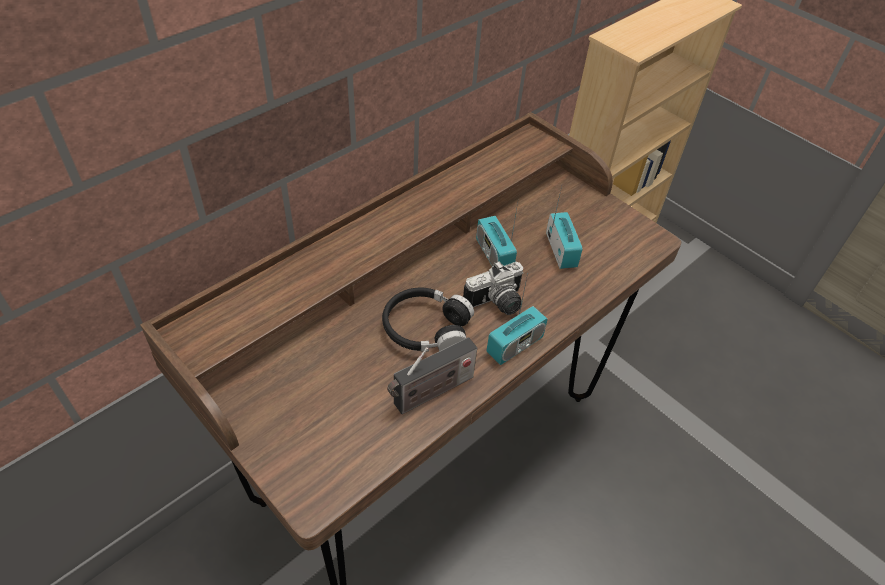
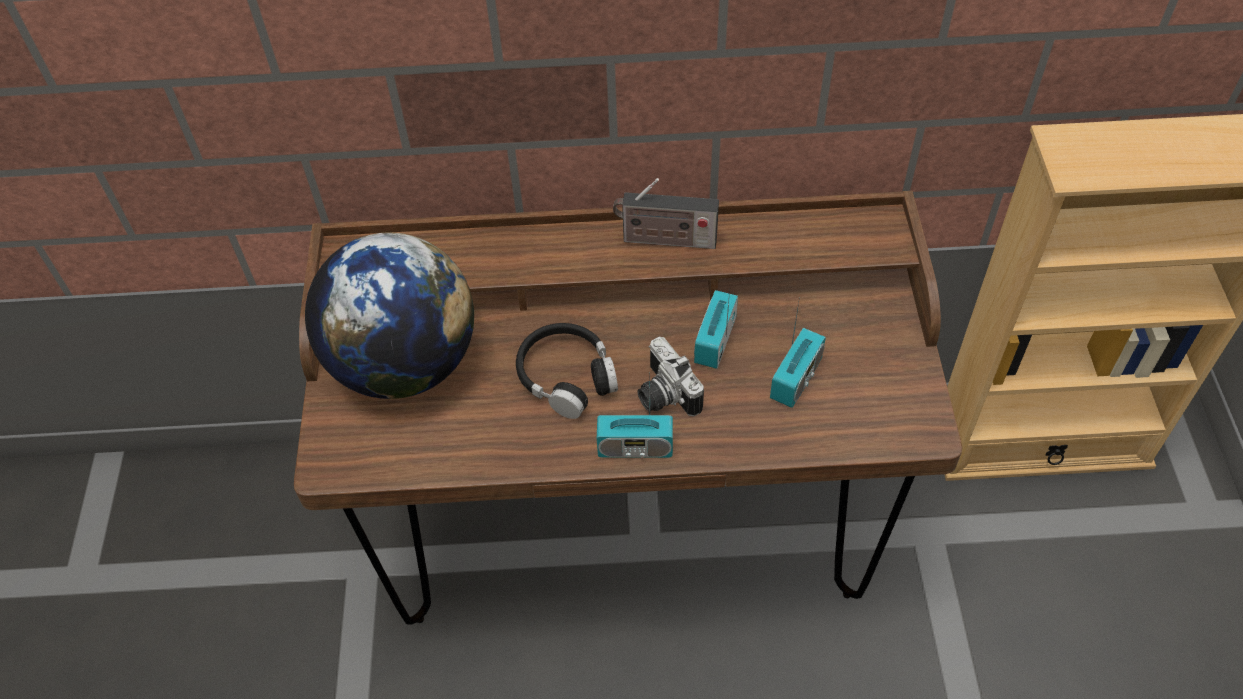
camera: 45 degrees right, 5 degrees up
(300, 389) = (404, 363): none -> globe
(431, 393) = (509, 440): radio -> radio (665, 240)
(497, 304) = (663, 395): camera -> camera turned 45 degrees clockwise

